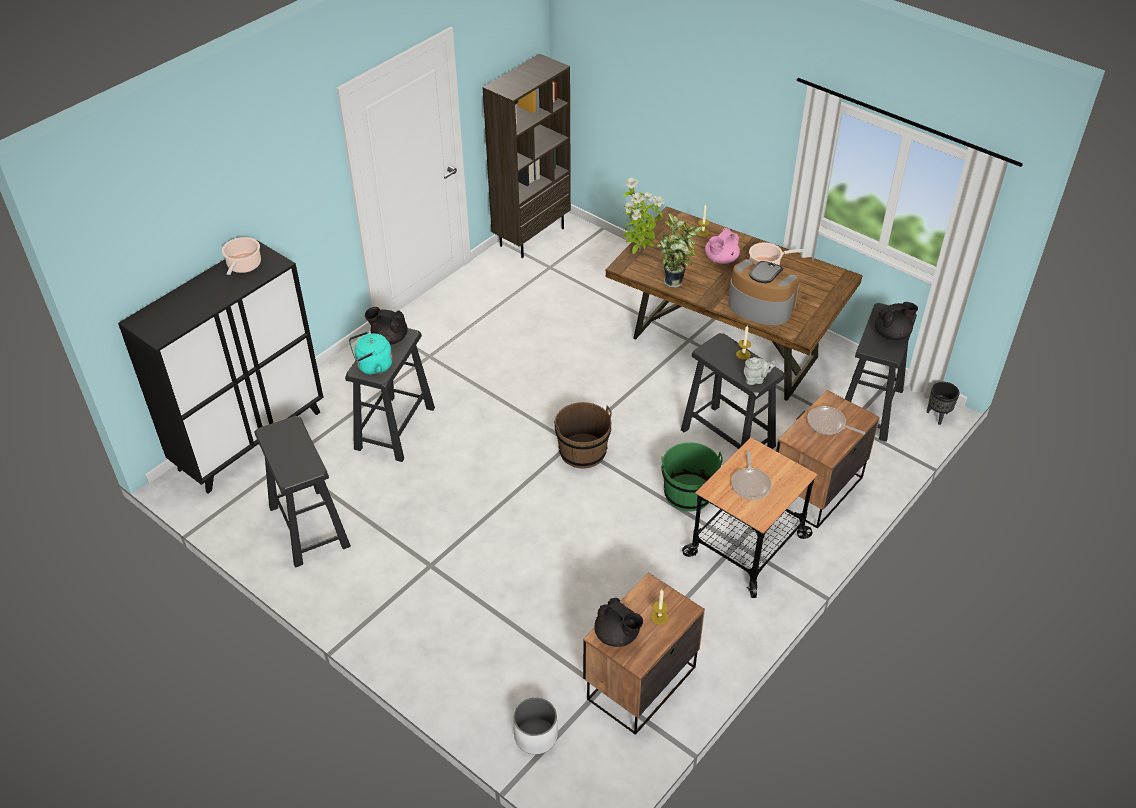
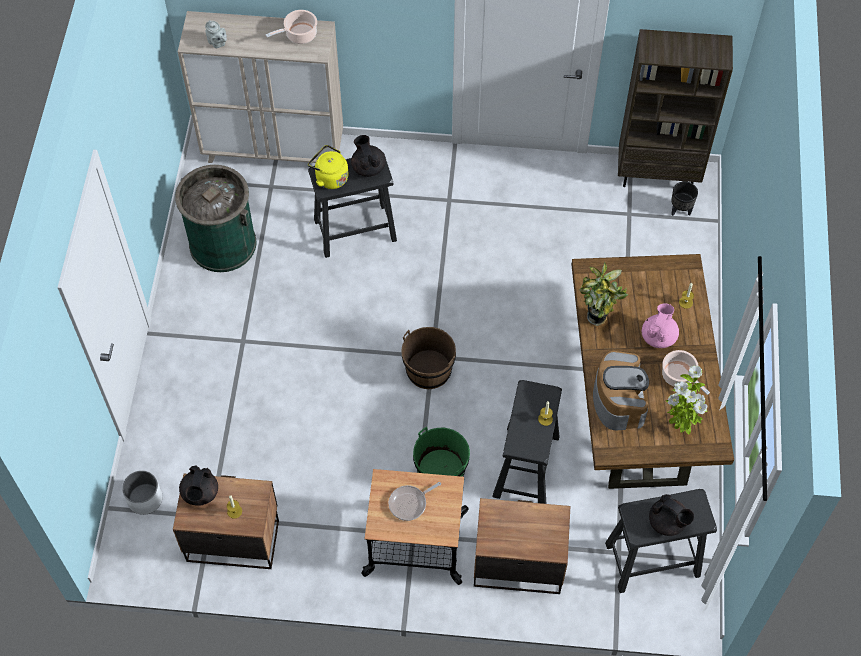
camera: 55 degrees right, 15 degrees up
(250, 440) = (274, 150): black cabinet -> beige cabinet
(309, 527) = (223, 244): black stool -> green trash can
(372, 366) = (330, 177): turquoise kettle -> yellow kettle
(639, 252) = (616, 269): potted plant -> potted plant (680, 424)
(720, 259) = (658, 336): pink teapot -> pink teapot turned 105 degrees clockwise
(756, 379) = (520, 444): grey teapot -> grey teapot (217, 43)
(828, 424) = (526, 527): frying pan -> none
(937, 416) = (688, 621): black planter -> black planter (680, 210)

